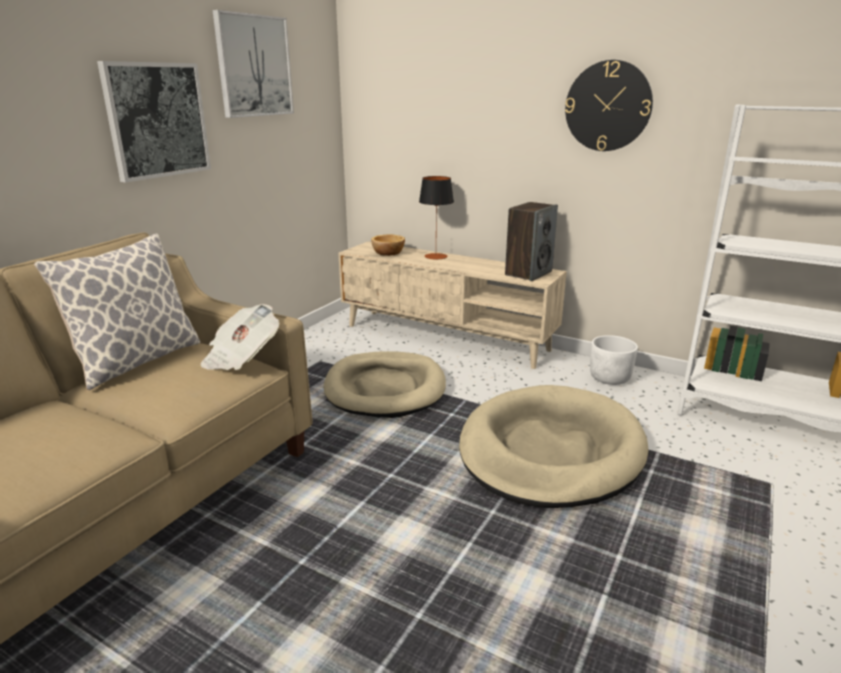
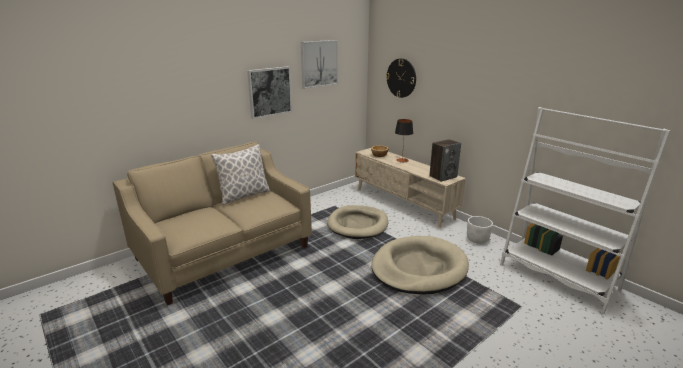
camera: 20 degrees right, 0 degrees up
(241, 357) = (282, 200): newspaper -> none
(608, 106) = (489, 95): wall clock -> wall clock (401, 78)

